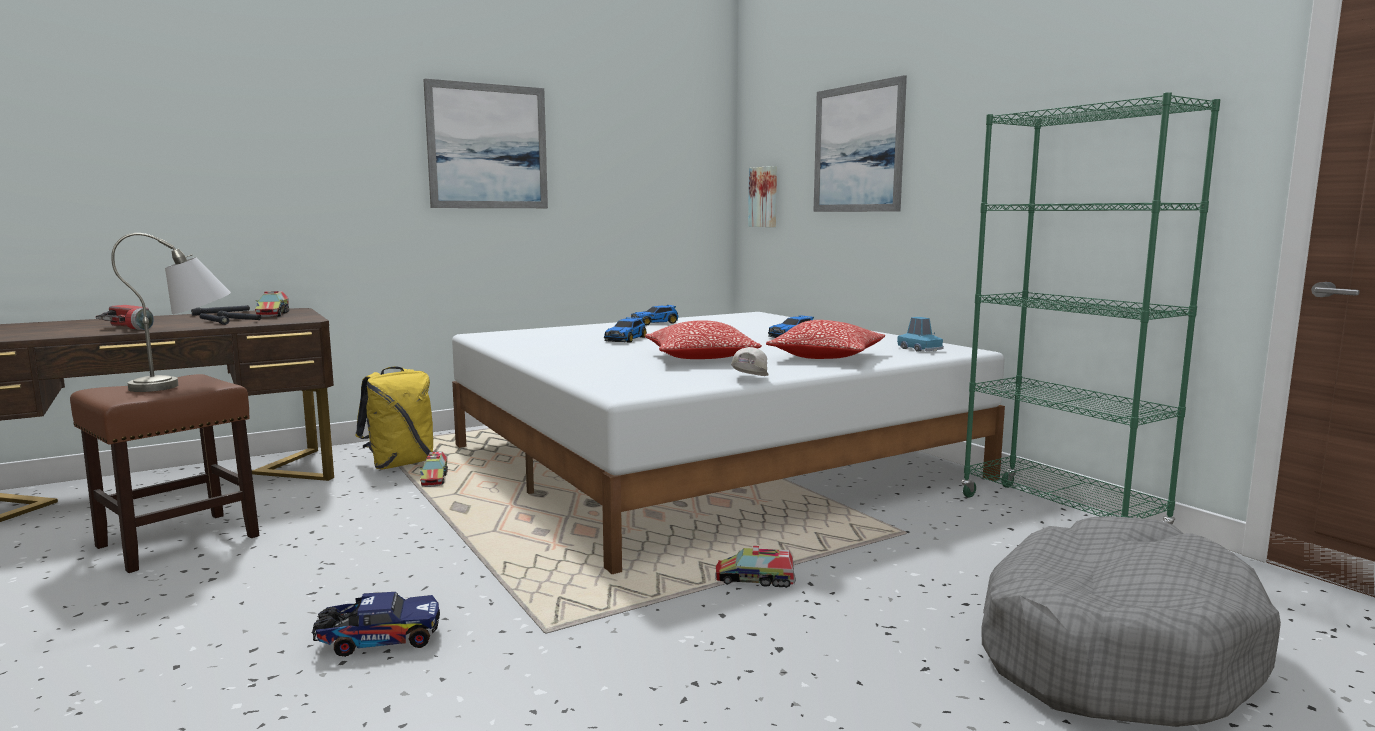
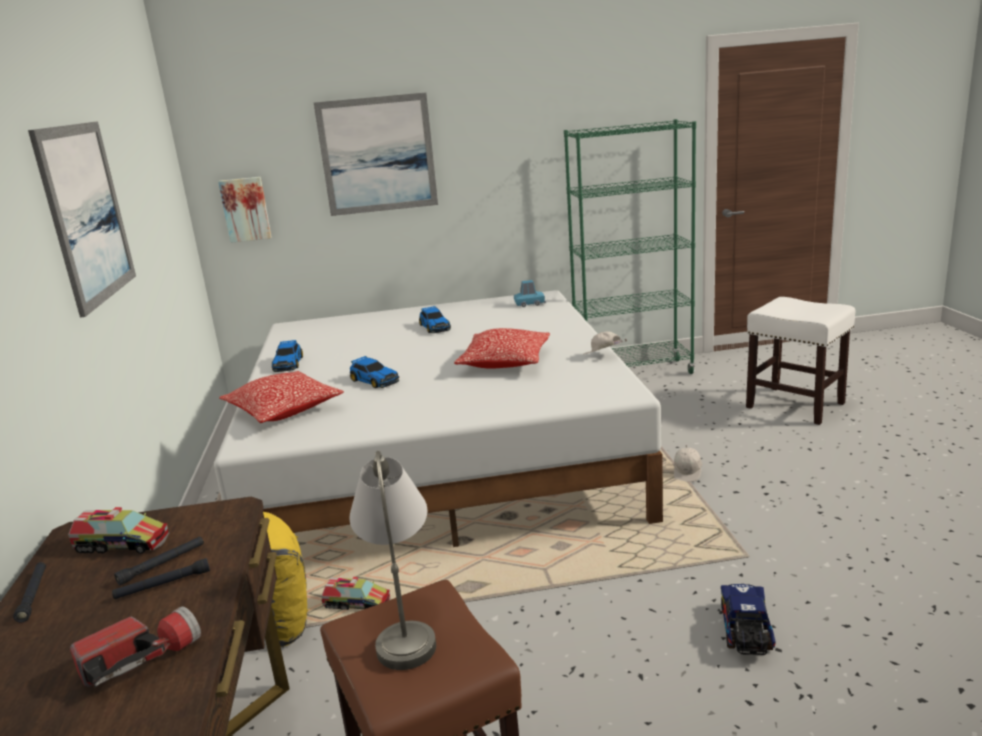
camera: 65 degrees left, 10 degrees up
(755, 579) = (687, 473): toy truck -> white cap
(827, 357) = (536, 328): pillow -> pillow (284, 410)
(1111, 650) = (796, 405): grey dog bed -> white stool

